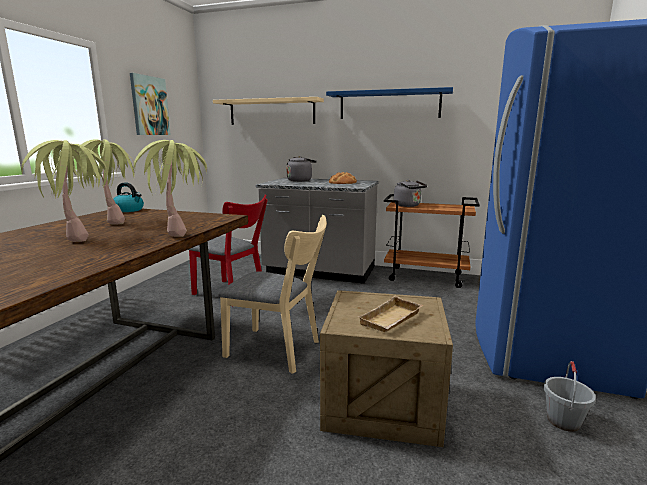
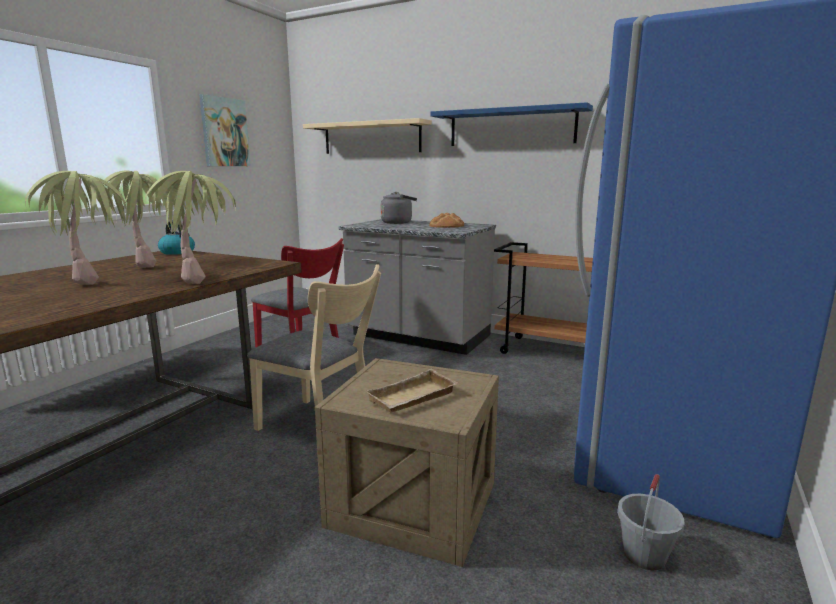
camera: 10 degrees right, 0 degrees up
(408, 205) = (528, 257): grey kettle -> none

